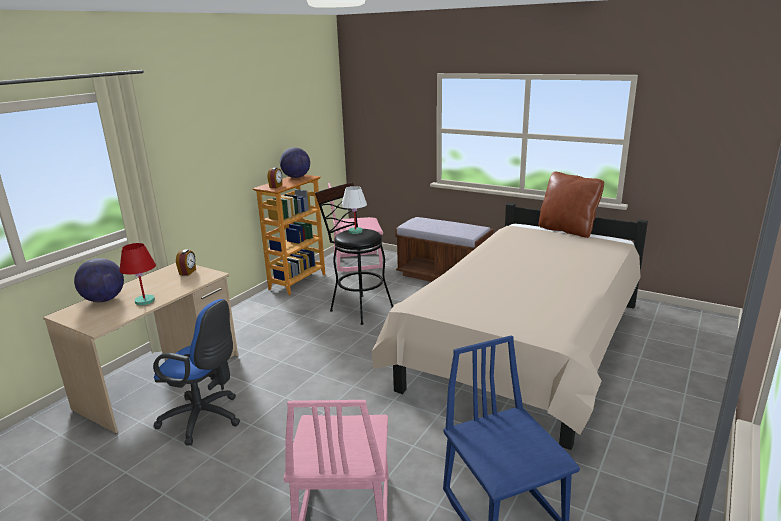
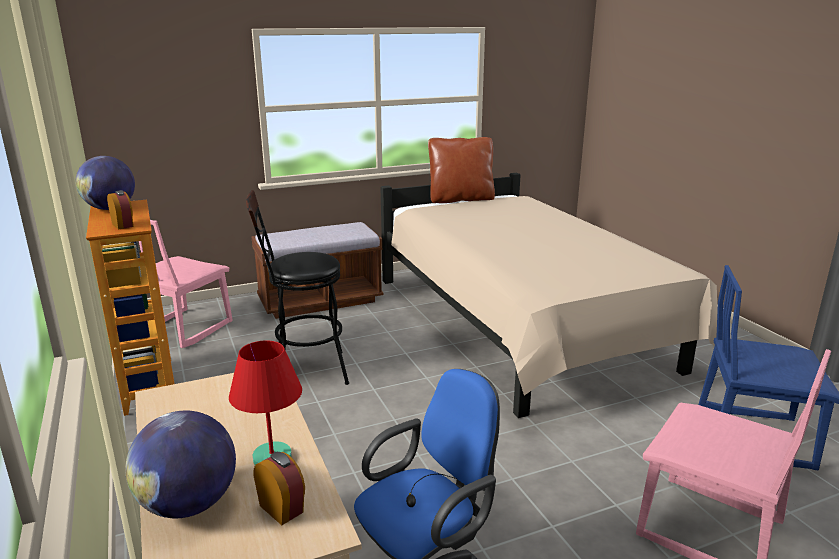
camera: 55 degrees left, 0 degrees up
(188, 272) = (210, 394): alarm clock -> alarm clock (282, 508)
(355, 231) = (295, 258): white table lamp -> none

